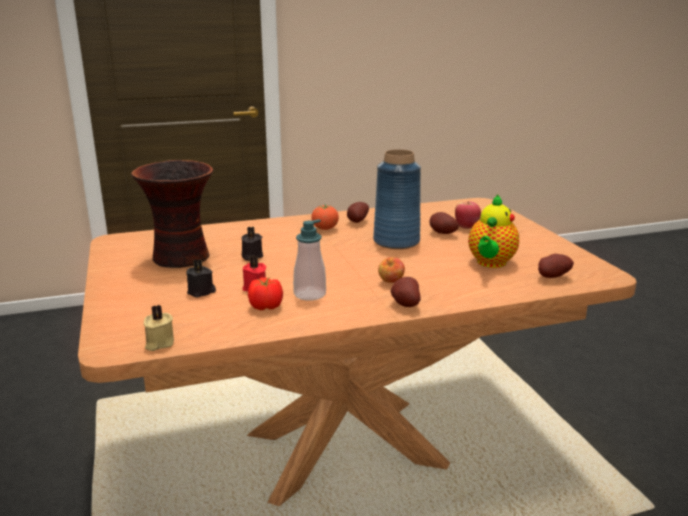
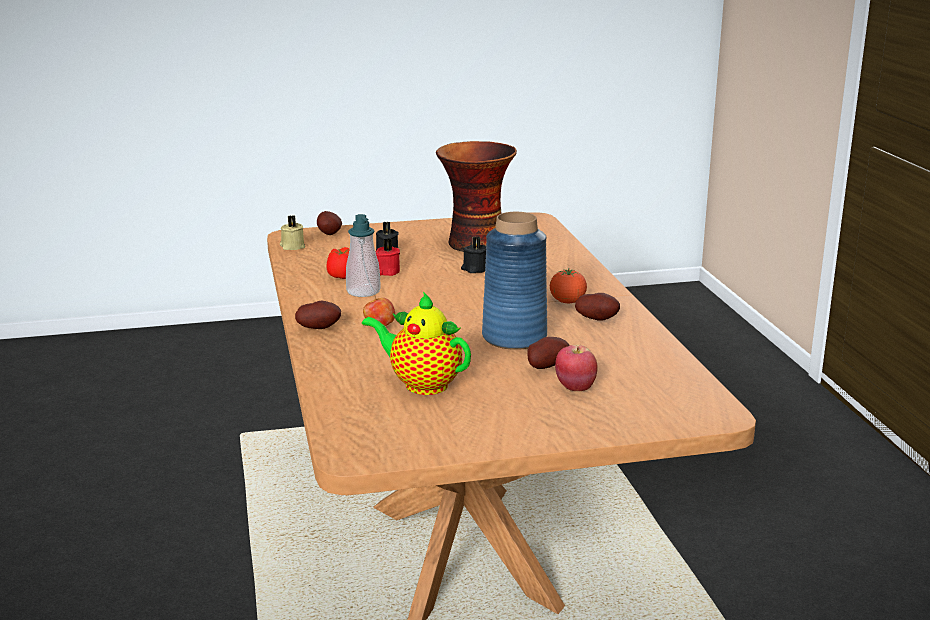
camera: 95 degrees right, 0 degrees up
(551, 277) = (362, 415): potato -> potato (329, 234)

